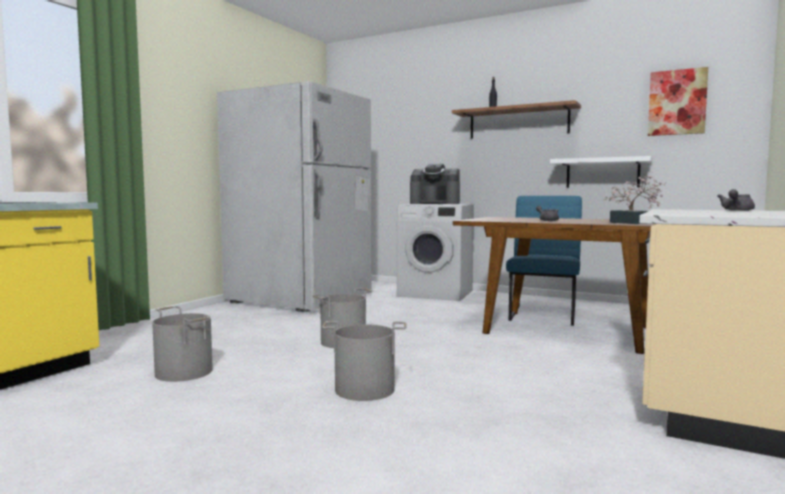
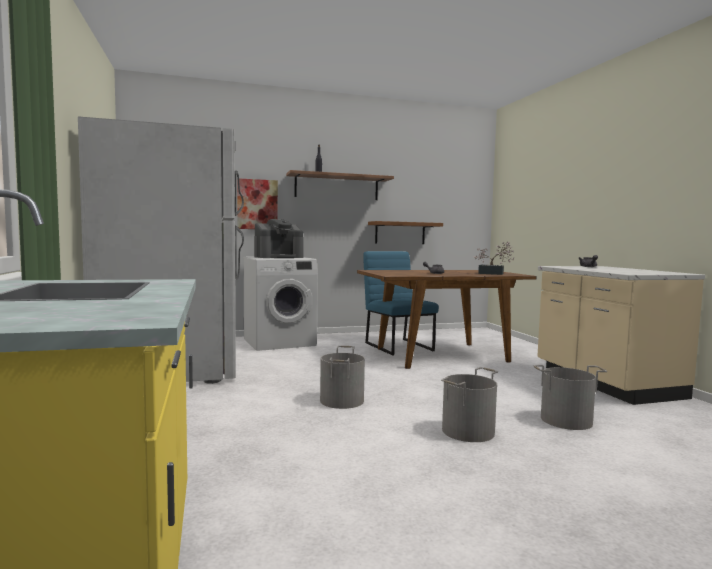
camera: 45 degrees left, 0 degrees up
(183, 372) = (302, 473): grey bucket -> grey bucket (566, 420)
(602, 173) = (400, 233): white shelf -> brown shelf
(677, 102) = (445, 185): picture -> picture (257, 204)

